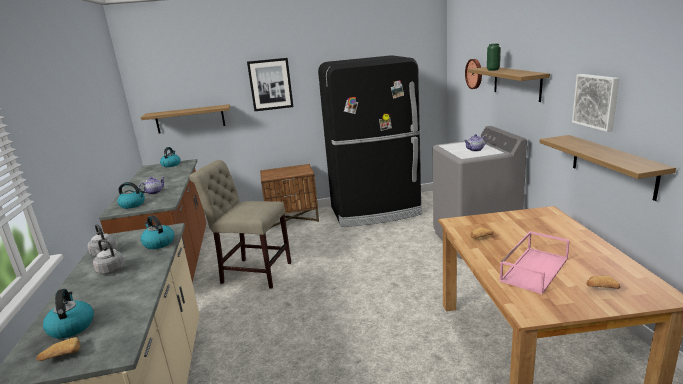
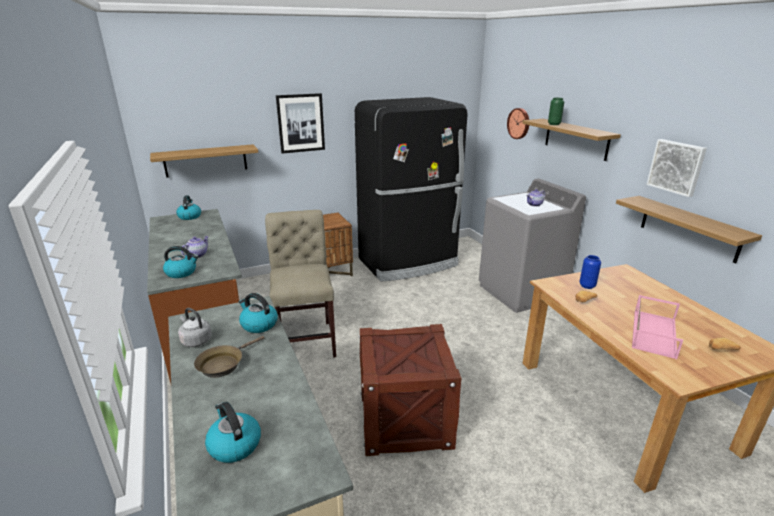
camera: 15 degrees left, 5 degrees up
(61, 356) = (252, 486): bread -> none
(110, 270) = (223, 364): grey kettle -> brown frying pan
(253, 272) = (306, 339): beige chair -> beige chair turned 75 degrees clockwise
(304, 345) = (404, 419): none -> crate
(494, 224) = (587, 286): none -> blue vase

